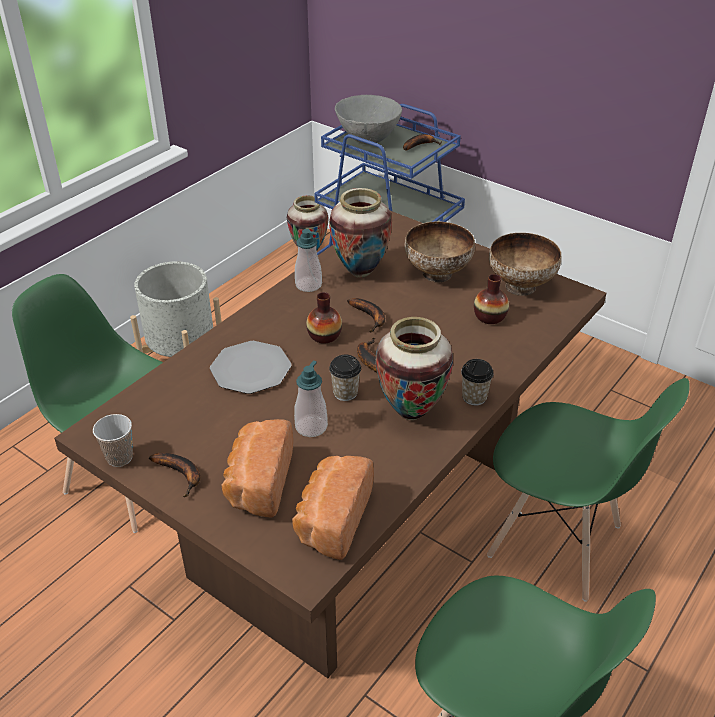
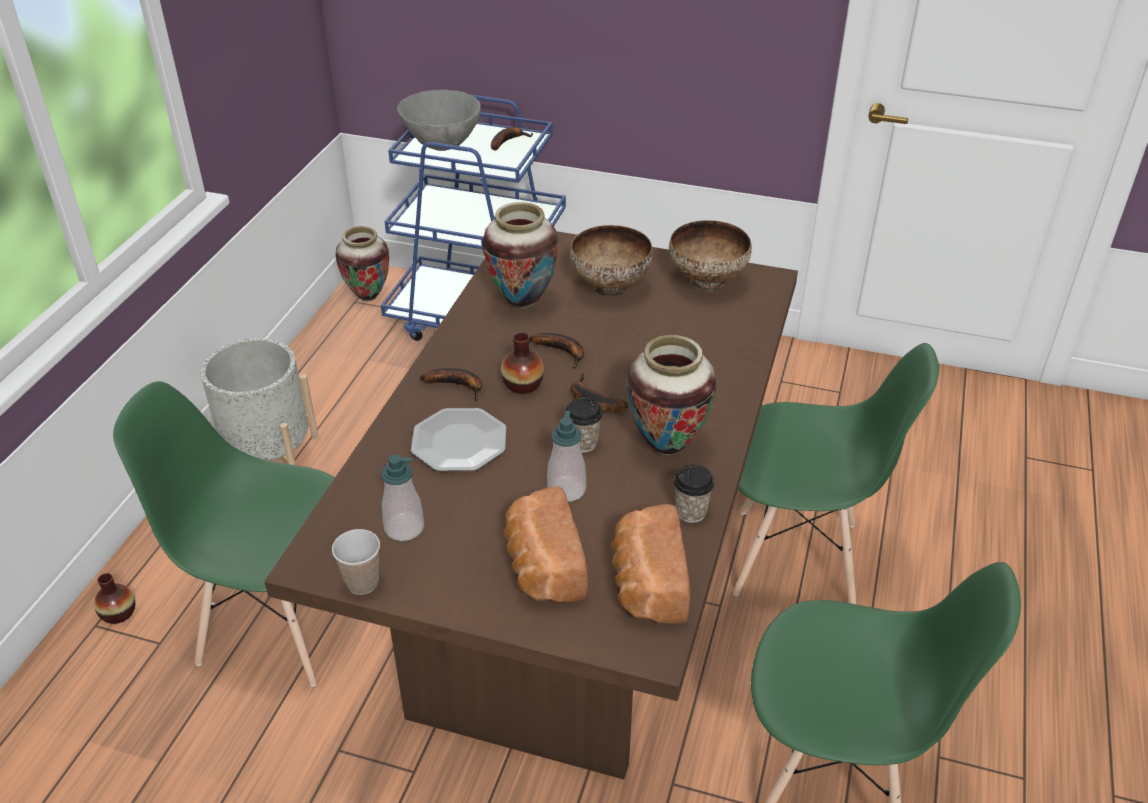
camera: 20 degrees left, 0 degrees up
(181, 474) = (448, 581): banana -> banana (458, 385)
(308, 285) = (470, 330): soap dispenser -> soap dispenser (404, 528)
(474, 397) = (724, 414): cup -> cup (691, 512)
(489, 317) = (692, 323): vase -> vase (118, 613)

